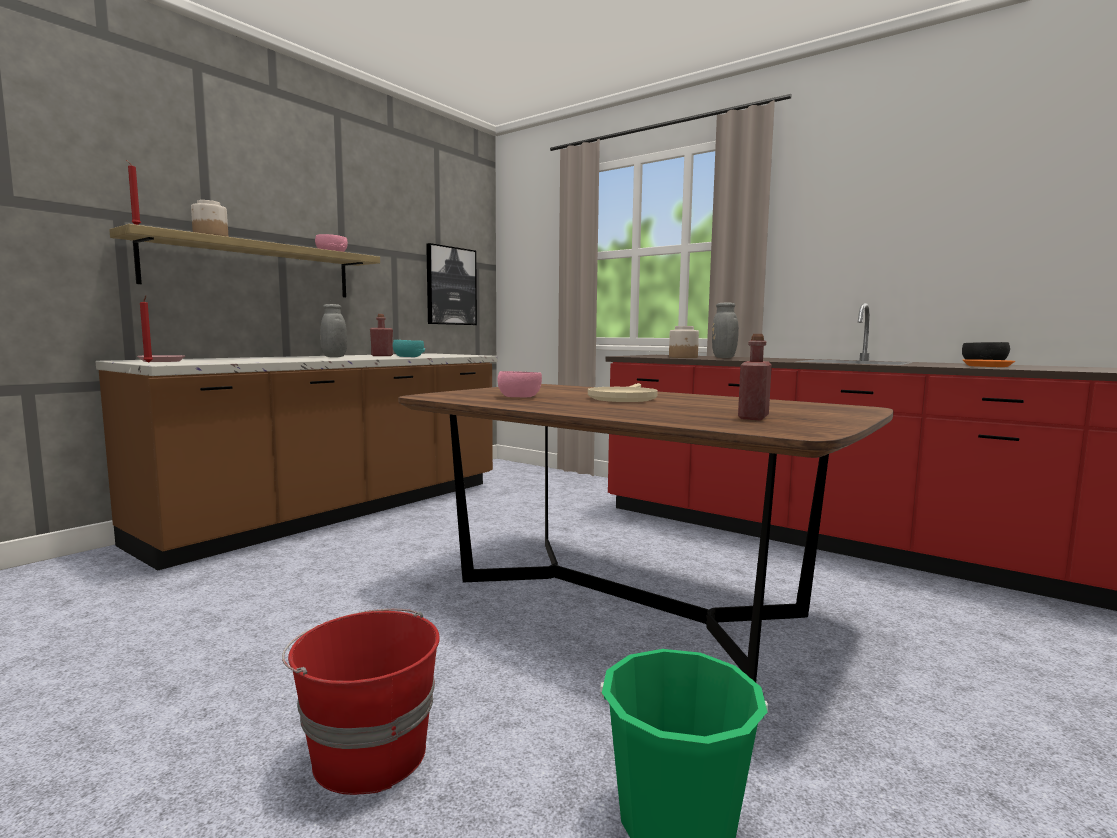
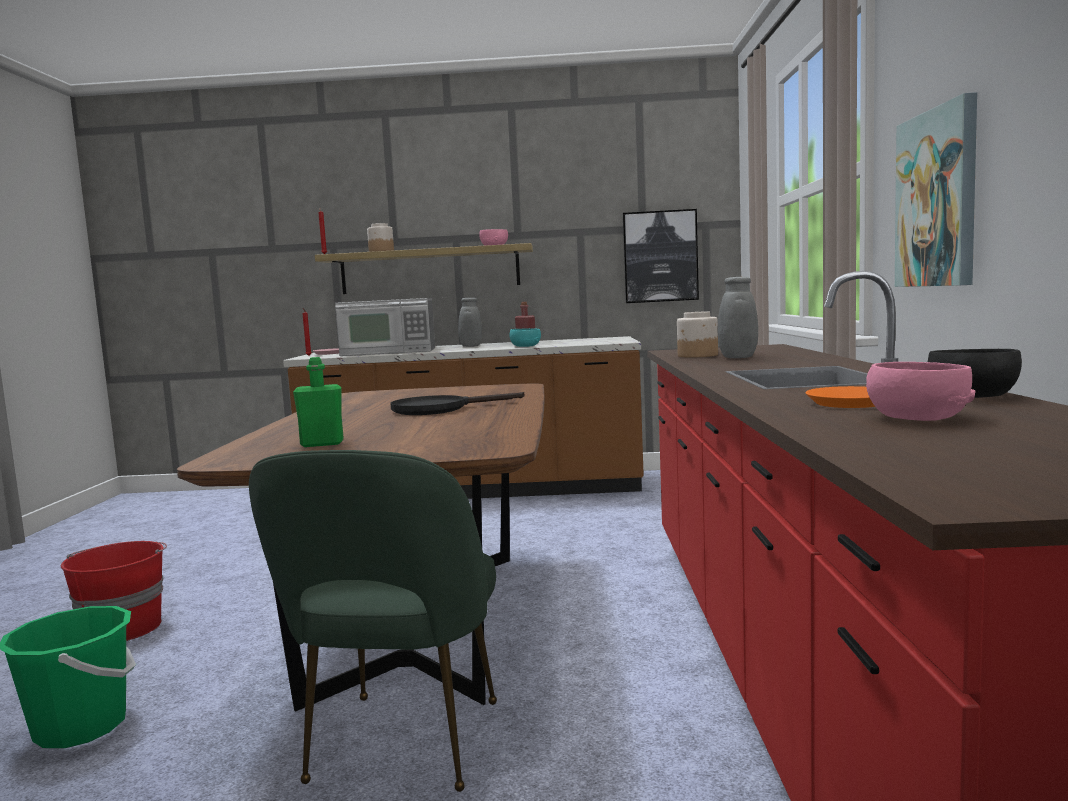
camera: 55 degrees right, 0 degrees up
(263, 360) = (389, 352): none -> microwave
(519, 397) = (392, 400): pink bowl -> pink bowl (917, 417)
(624, 398) = (440, 409): beige frying pan -> black frying pan
(753, 417) = (322, 444): red bottle -> green bottle
(835, 269) = (937, 199): none -> picture
(861, 659) = (399, 751): none -> green chair

